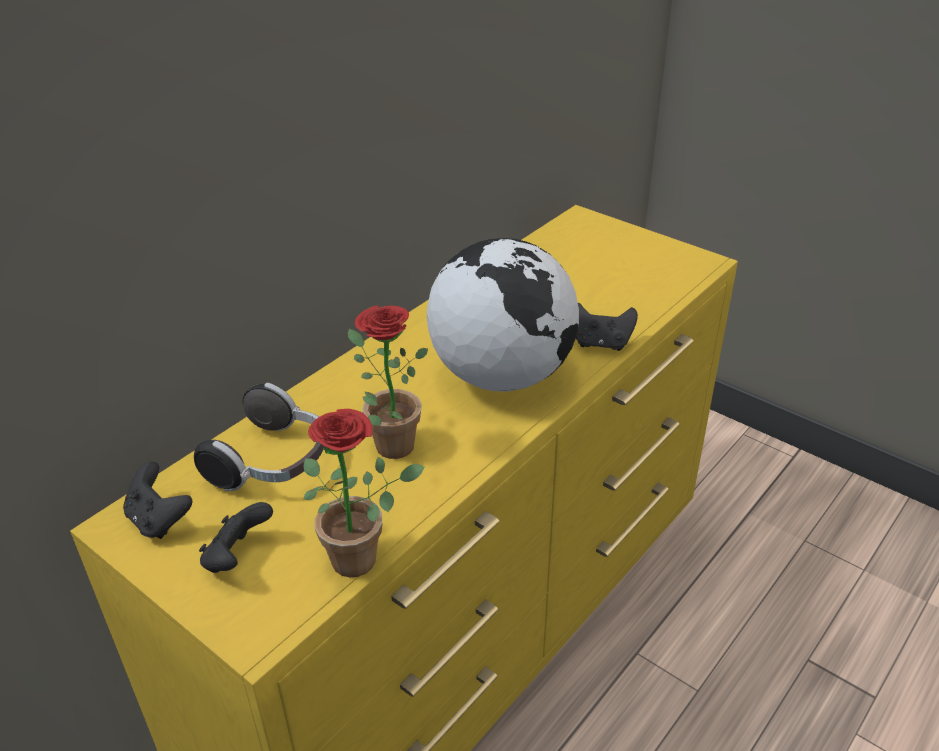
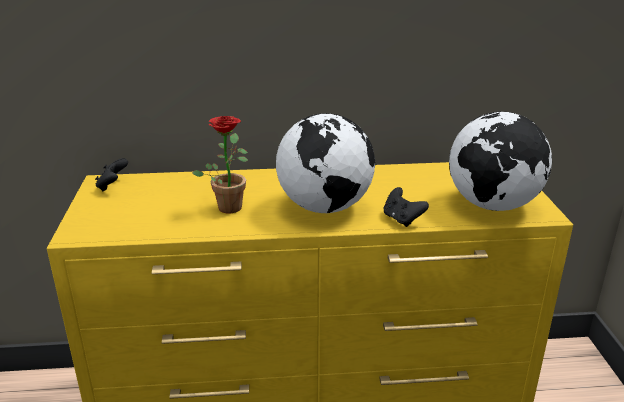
camera: 45 degrees right, 10 degrees down
(237, 557) = (112, 210): black game controller -> none
(273, 463) = (177, 189): headphones -> none
(363, 557) = (147, 235): potted plant -> none
(648, 275) = (493, 205): none -> globe

